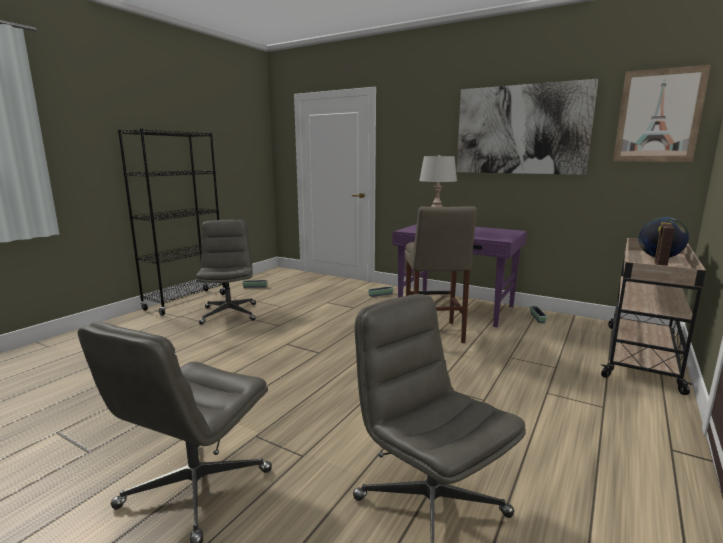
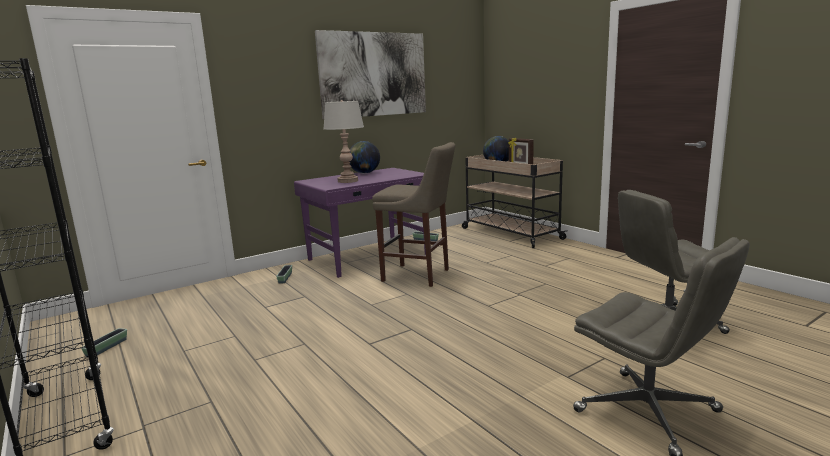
camera: 65 degrees left, 0 degrees up
(229, 313) = (203, 377): grey office chair -> none
(479, 228) = (364, 173): none -> globe
(658, 116) = (457, 65): picture -> none

